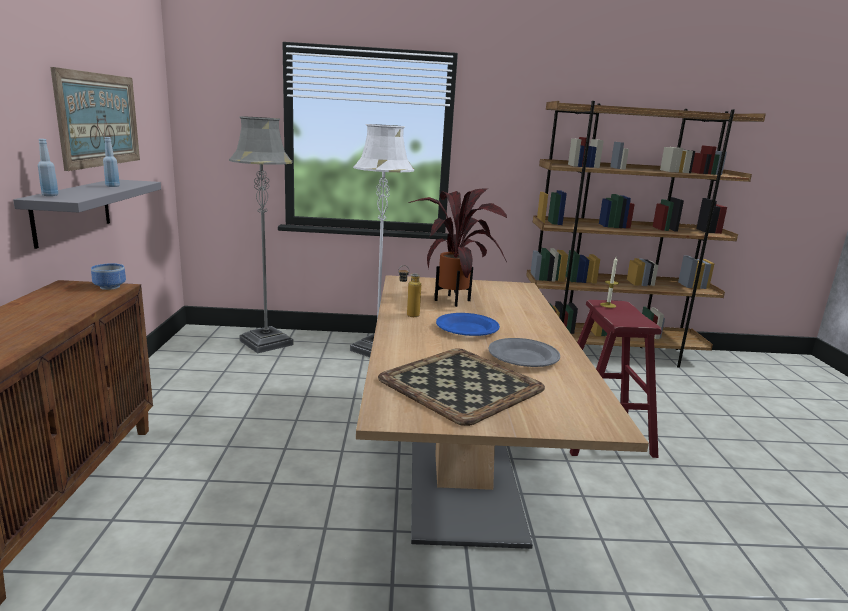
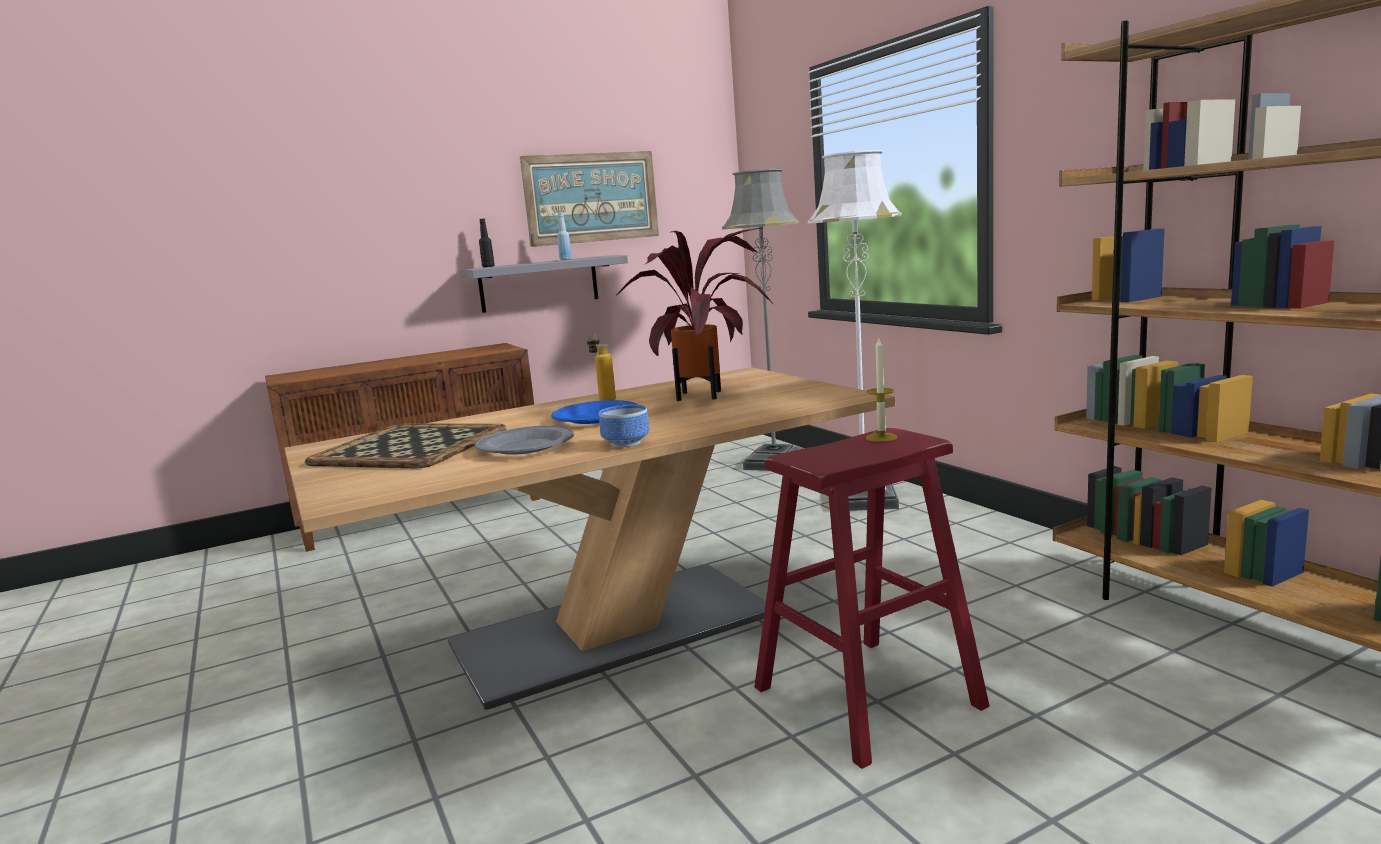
camera: 65 degrees right, 5 degrees down
(50, 195) = (488, 266): blue bottle -> black bottle
(111, 287) = (505, 349): bowl -> bowl (626, 443)

